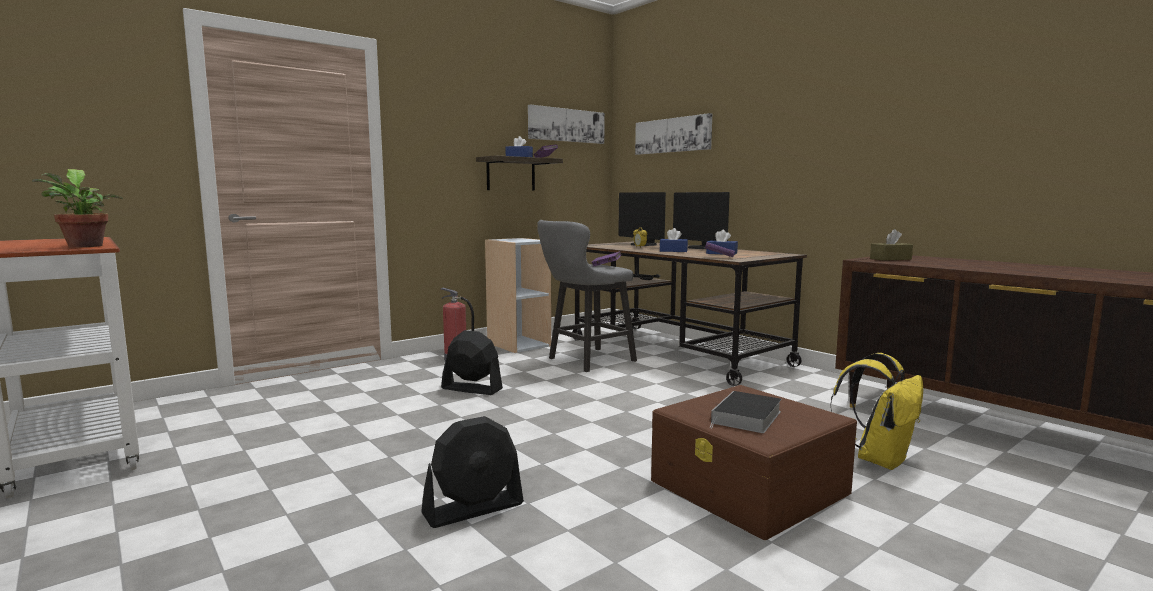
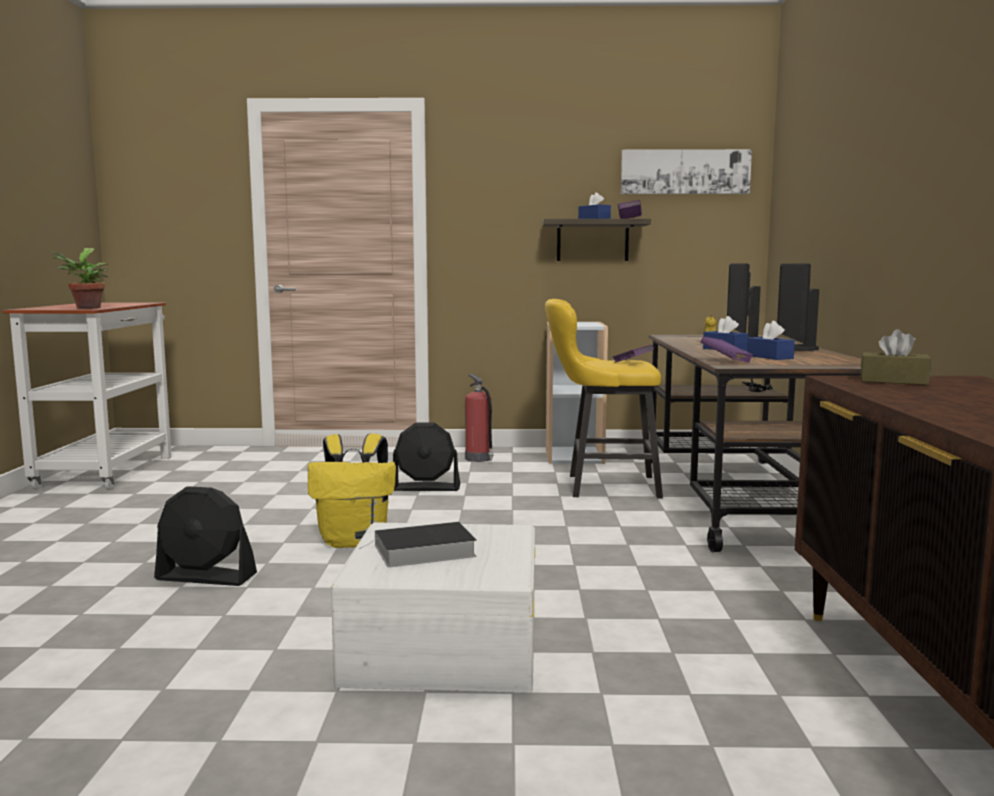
camera: 40 degrees right, 0 degrees up
(471, 389) = (426, 488): black fan -> black fan turned 120 degrees clockwise
(584, 361) = (599, 486): grey stool -> yellow stool
(672, 135) = (811, 177): picture -> none
(750, 487) = (443, 645): brown storage box -> white storage box
(879, 459) = (670, 679): yellow backpack -> yellow backpack (355, 541)

